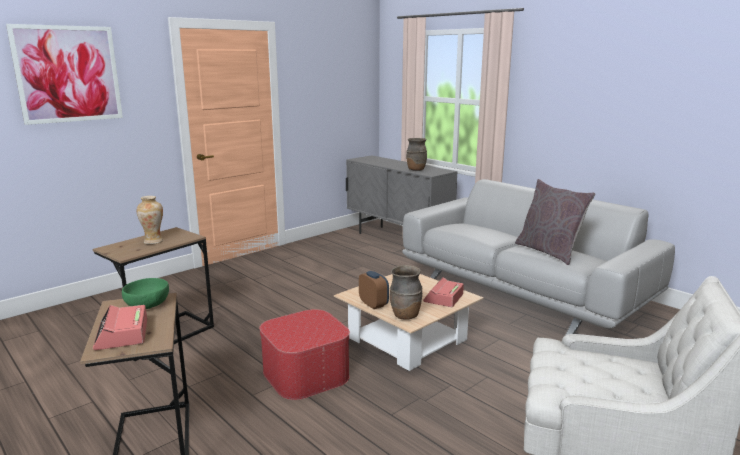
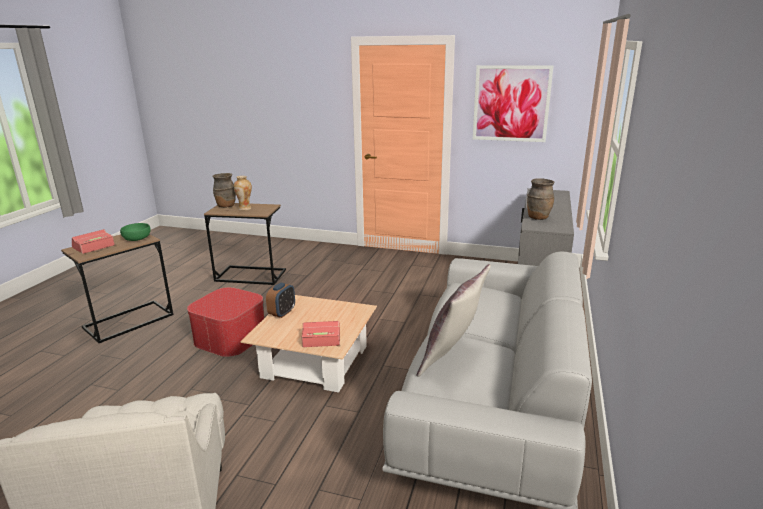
camera: 60 degrees right, 5 degrees up
(68, 74) = (279, 82): picture -> picture (511, 103)
(405, 316) = (269, 331): brown vase -> brown vase (226, 206)

